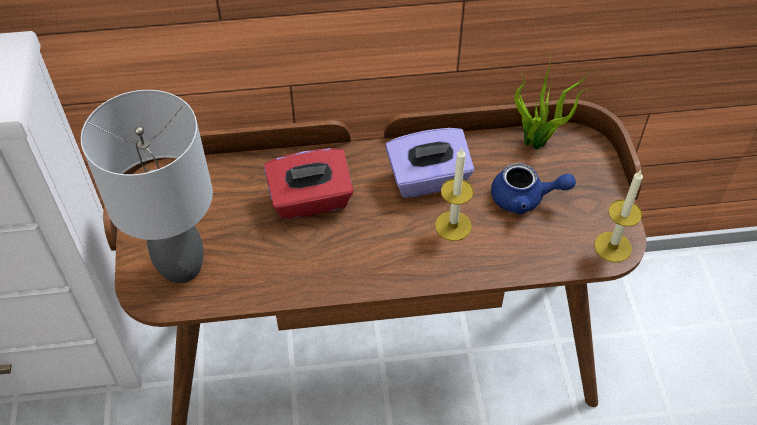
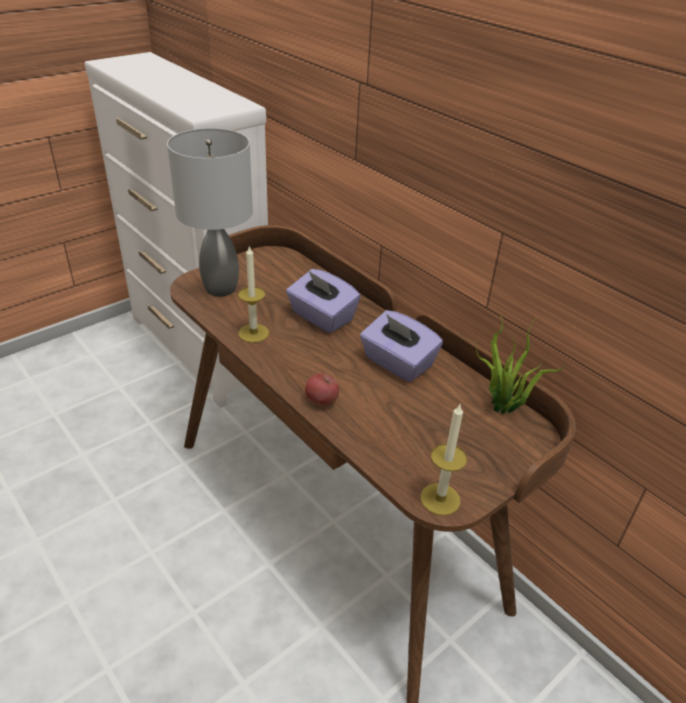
camera: 55 degrees right, 15 degrees down
(311, 201) = (321, 317): red tissue box -> purple tissue box
(443, 267) = (321, 401): none -> apple
(453, 226) = (366, 392): candle -> candle (253, 333)
(525, 198) = (435, 422): blue teapot -> none

